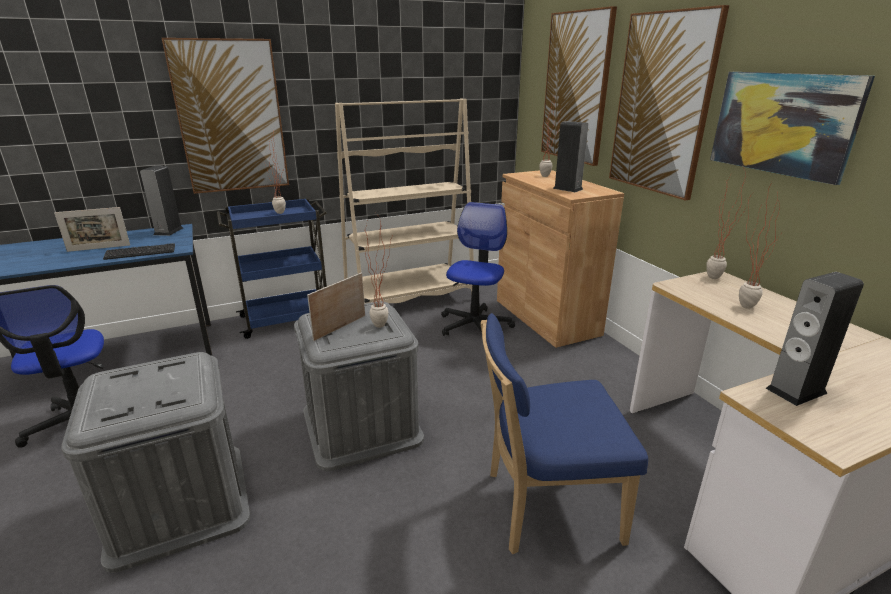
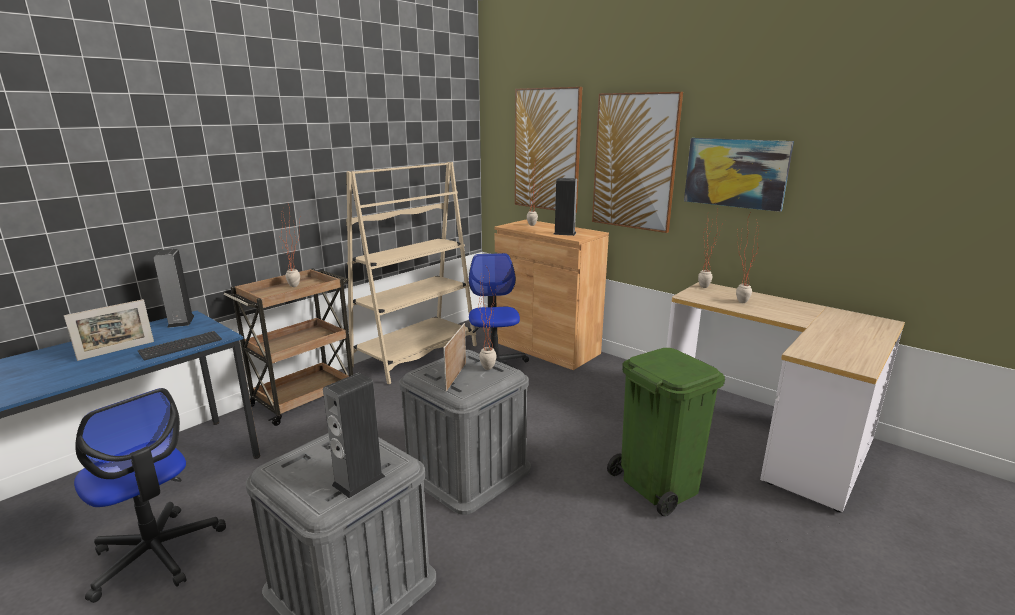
camera: 25 degrees left, 5 degrees down
(230, 117) = (234, 191): picture -> none
(287, 319) = (304, 398): blue cart -> brown cart
(545, 506) = (657, 484): blue chair -> green trash can
(796, 390) = (817, 345): speaker -> speaker (358, 480)

